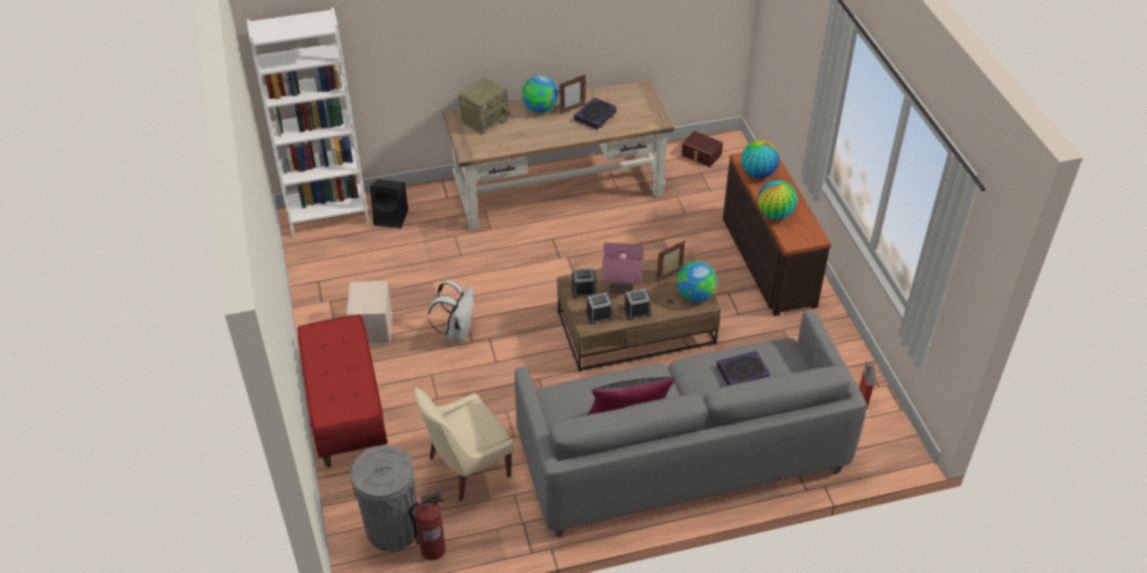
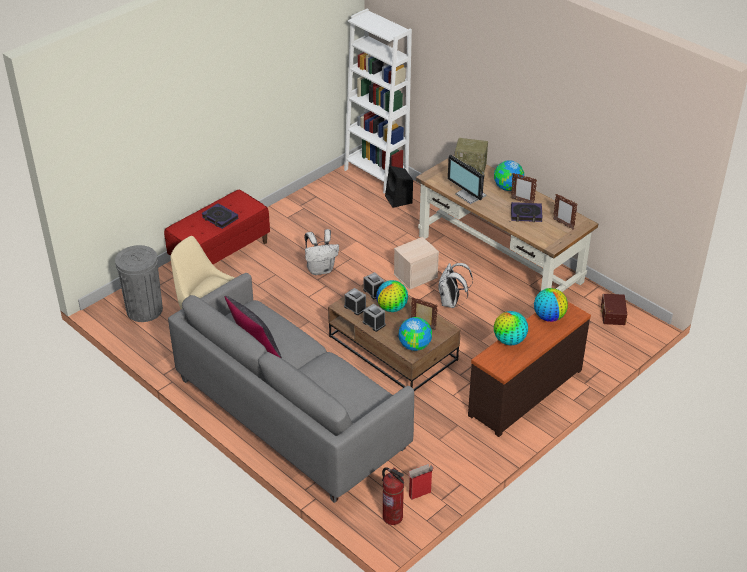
camera: 60 degrees right, 5 degrees down
(371, 327) = (295, 234): beige storage box -> beige storage box (415, 275)
(433, 549) = (139, 332): fire extinguisher -> fire extinguisher (392, 517)
(529, 139) = (470, 195): none -> monitor
(598, 253) = (451, 302): none -> white backpack
(622, 287) = (392, 308): pink table lamp -> globe
(632, 100) = (563, 224): none -> picture frame
(743, 373) = (338, 385): book -> book (220, 218)

